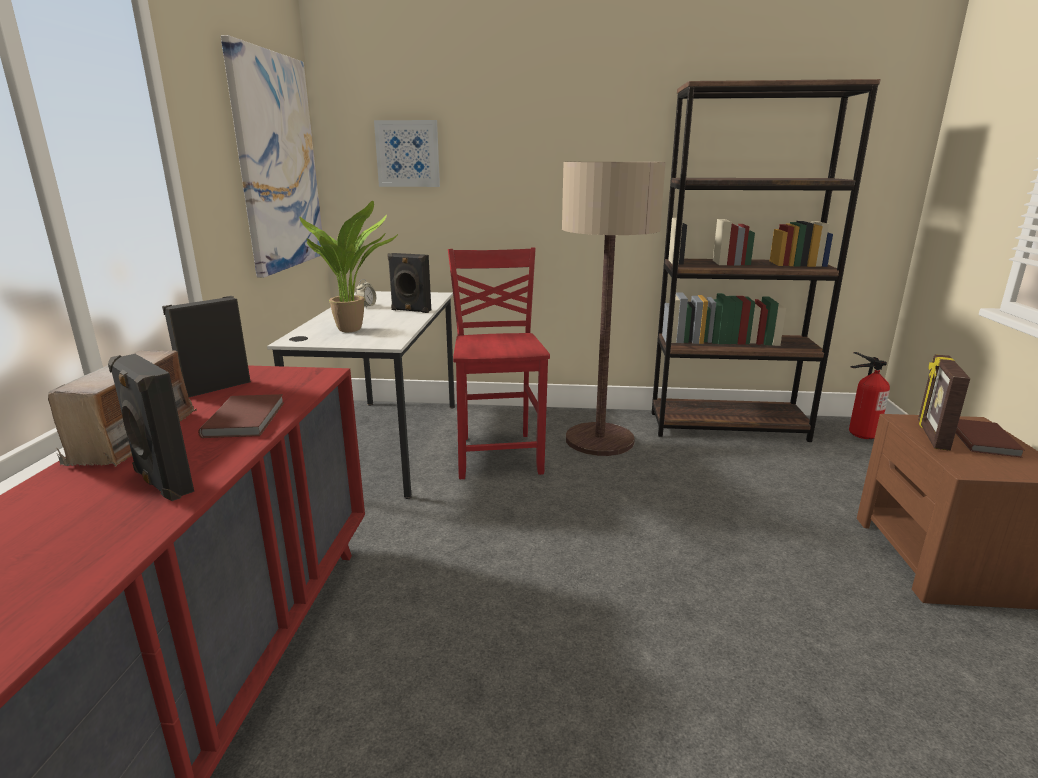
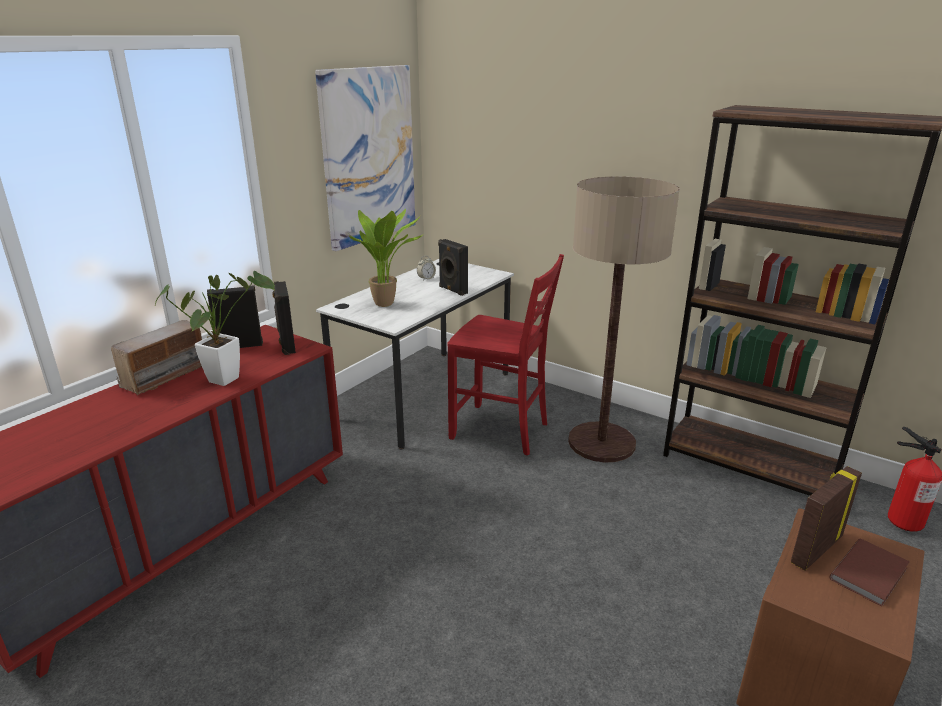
camera: 30 degrees right, 5 degrees up
(161, 483) = (146, 413): black speaker -> black speaker (286, 345)
(247, 418) = (229, 377): brown book -> potted plant
(408, 154) = (487, 145): picture -> none
(499, 454) = (501, 431): red chair -> red chair turned 90 degrees clockwise

